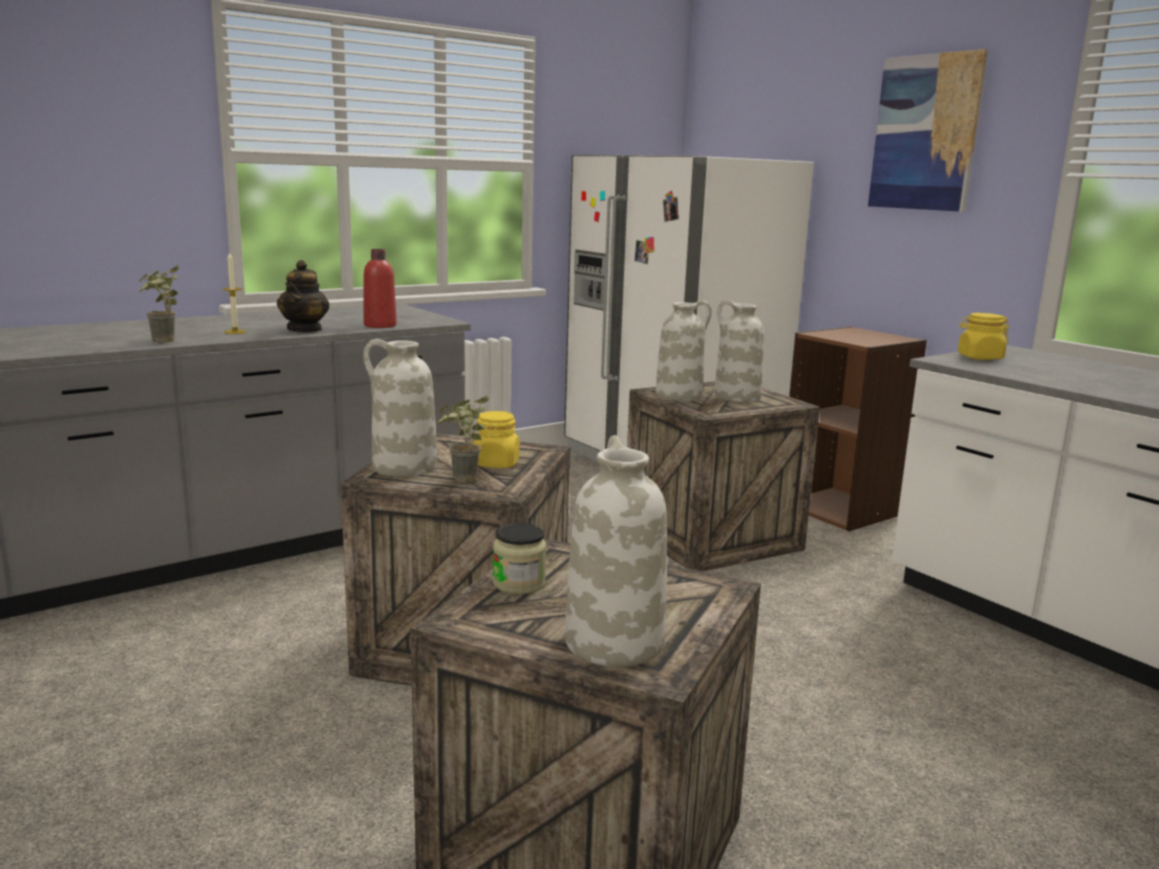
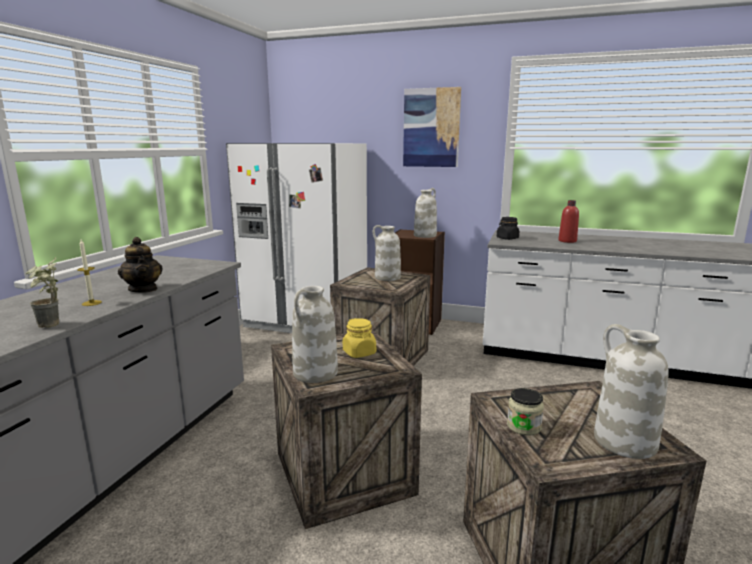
camera: 35 degrees left, 0 degrees up
(380, 325) = (188, 275): red bottle -> red bottle (567, 241)
(461, 481) = (365, 371): potted plant -> none
(679, 395) = (361, 283): white vase -> white vase (425, 235)
(979, 357) = (507, 238): yellow jar -> black jar

